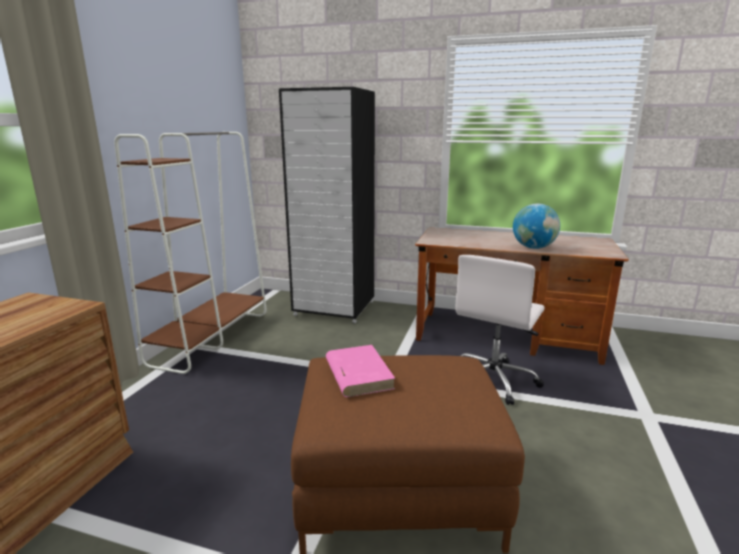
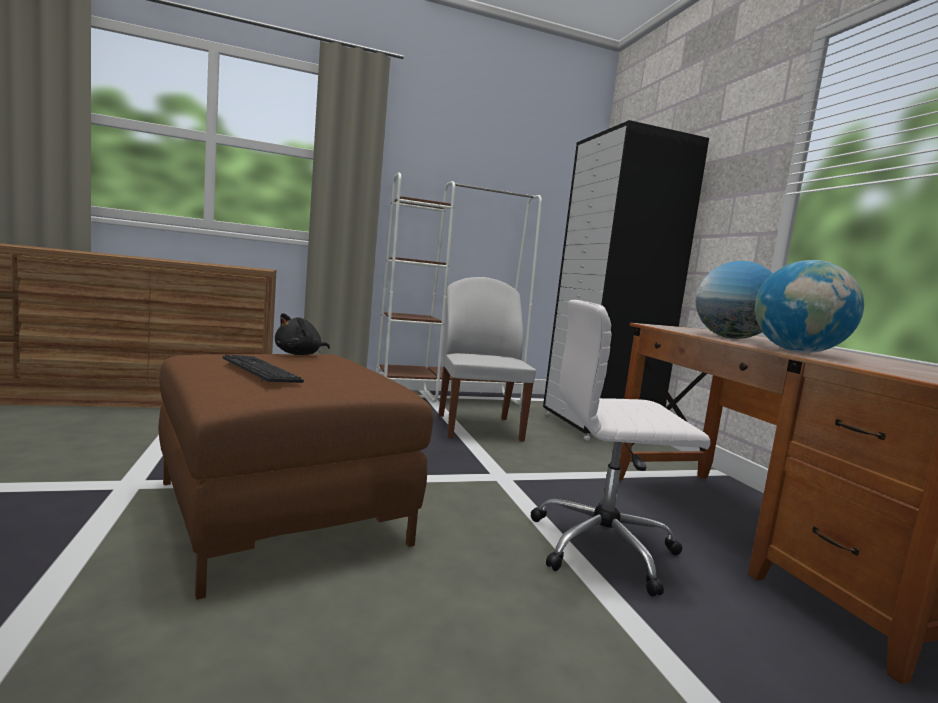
camera: 55 degrees right, 10 degrees down
(295, 351) = (478, 427): none -> white chair
(358, 373) = (300, 354): pink book -> black plush toy
(432, 401) = (260, 371): none -> keyboard
(483, 243) = (731, 338): none -> globe

